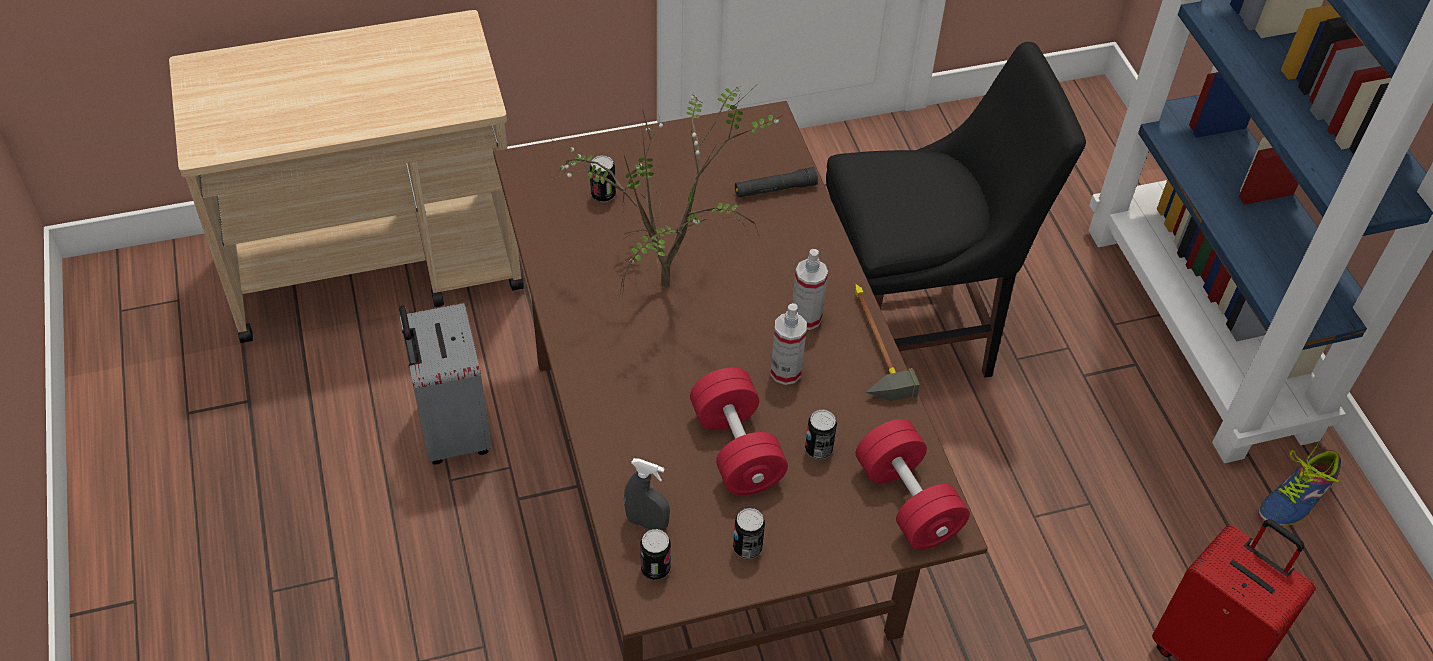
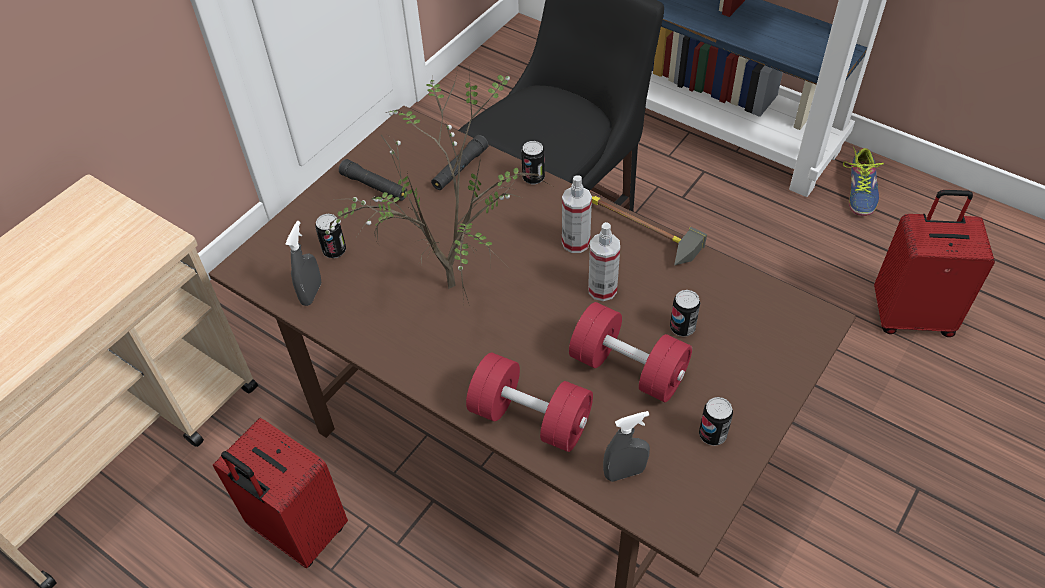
camera: 35 degrees left, 0 degrees up
(451, 431) = (297, 531): grey suitcase -> red suitcase
(552, 218) = (311, 293): none -> grey spray bottle
(655, 568) = (667, 502): can -> can (533, 178)
(688, 160) = (374, 186): none -> black flashlight
(907, 501) = (776, 321): red dumbbell -> red dumbbell (530, 418)

